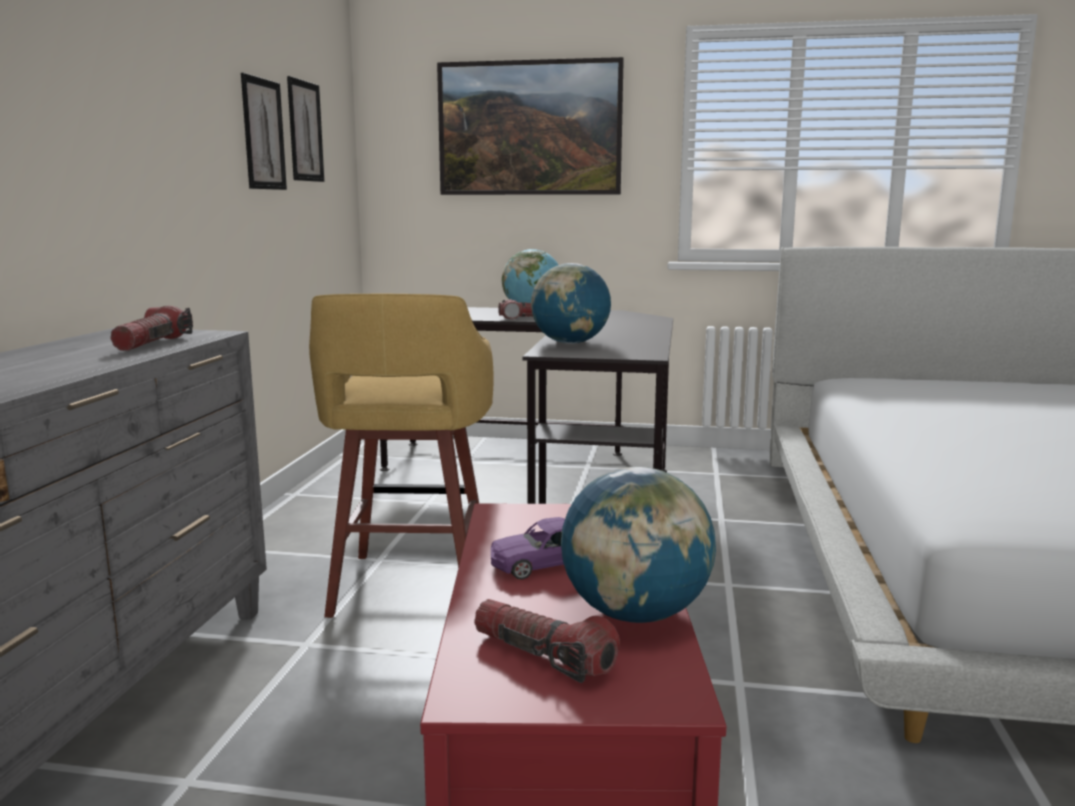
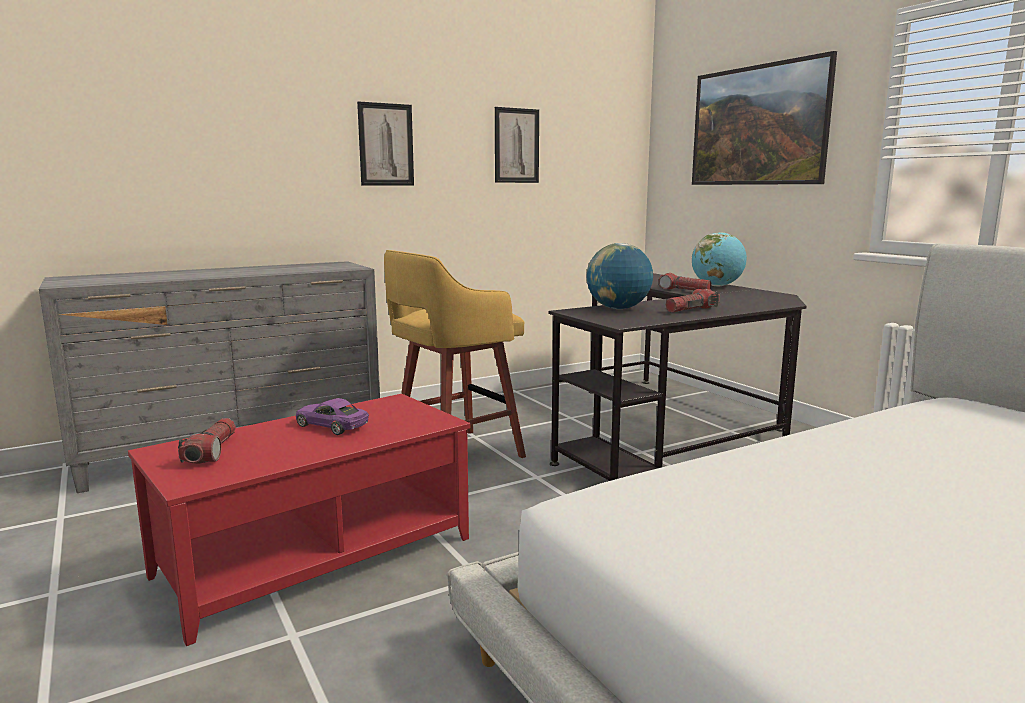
camera: 50 degrees right, 0 degrees up
(153, 343) = (312, 269): flashlight -> flashlight (691, 310)
(305, 131) = (571, 140): picture -> picture (386, 144)
(635, 614) = (283, 456): globe -> none

